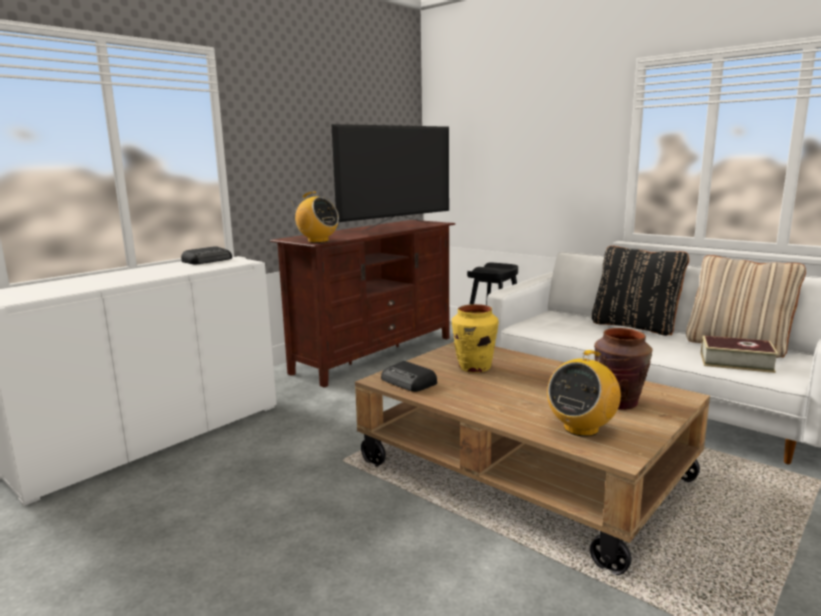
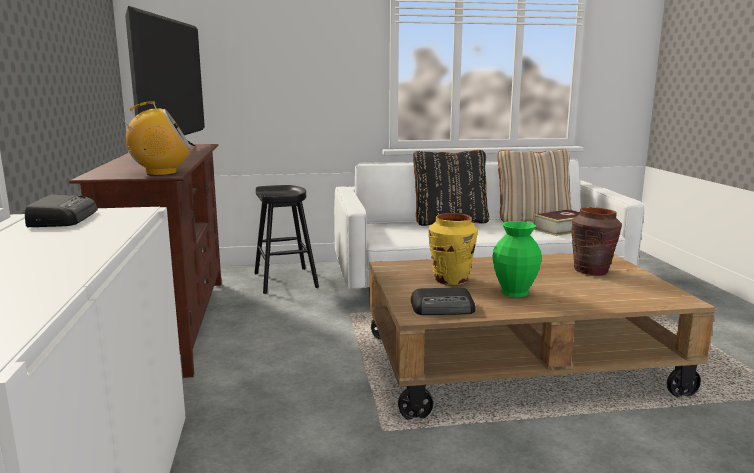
camera: 50 degrees left, 0 degrees up
(491, 391) = (514, 292): none -> green vase
(581, 428) = (625, 293): radio -> none

